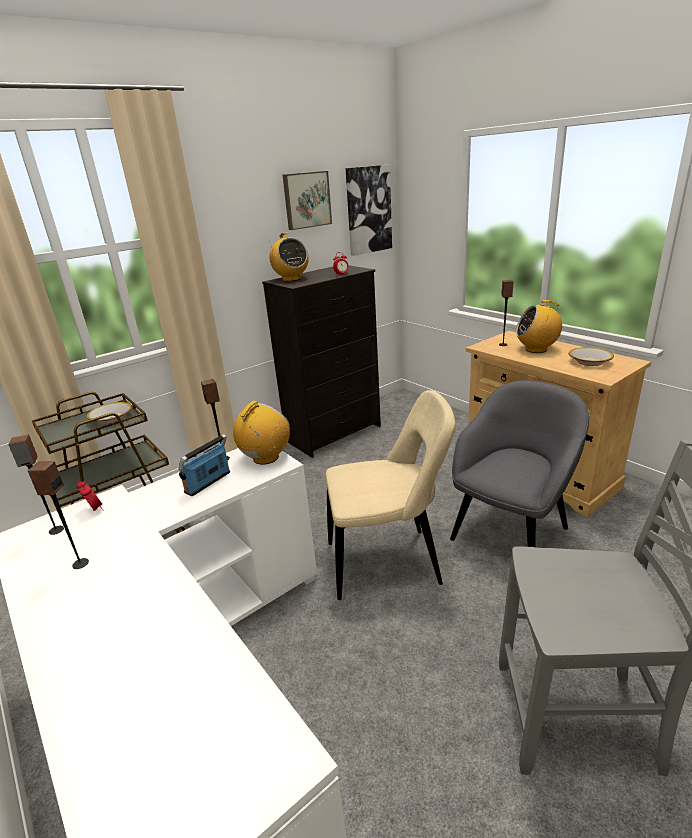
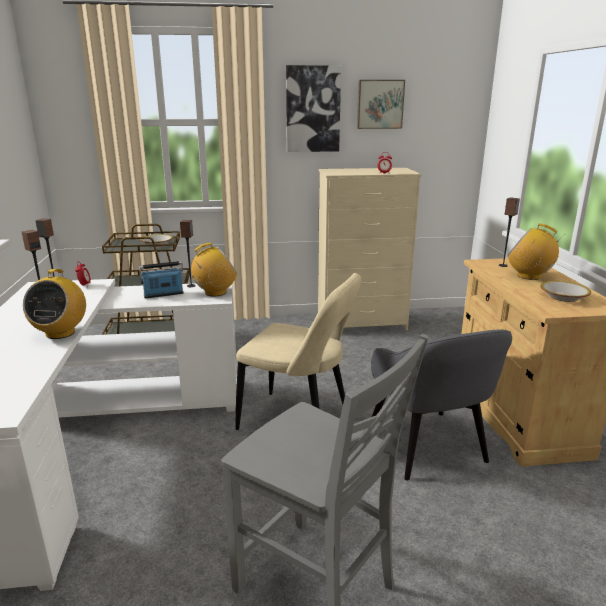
camera: 30 degrees right, 5 degrees down
(291, 279) = (341, 170): radio -> radio (60, 333)
(335, 433) = (362, 323): black dresser -> beige dresser
(368, 210) = (449, 121): picture -> picture (312, 109)
(510, 531) = (427, 445): grey armchair -> grey armchair turned 90 degrees clockwise

